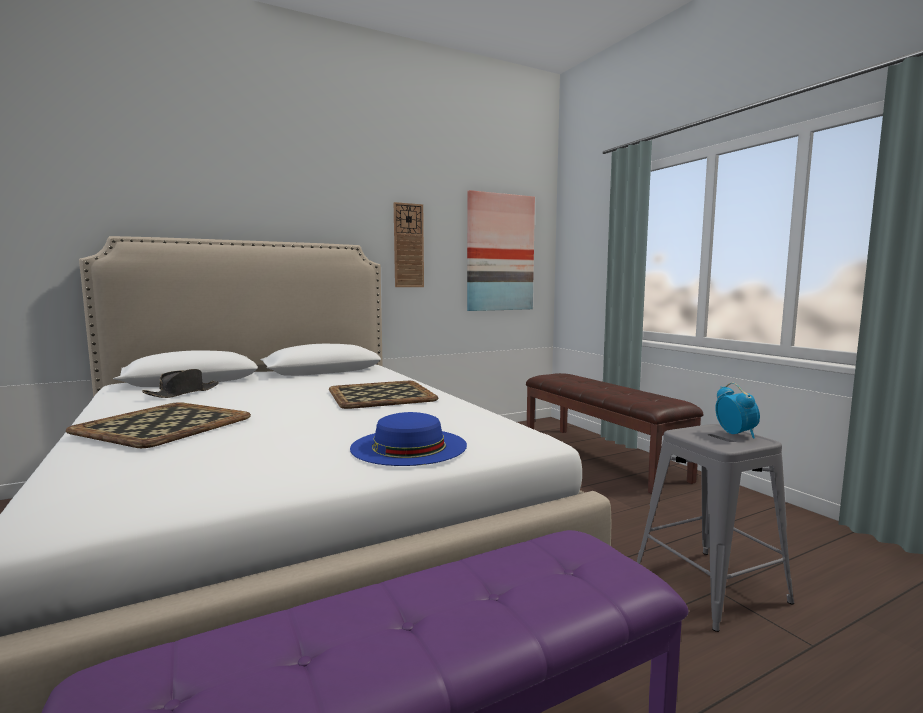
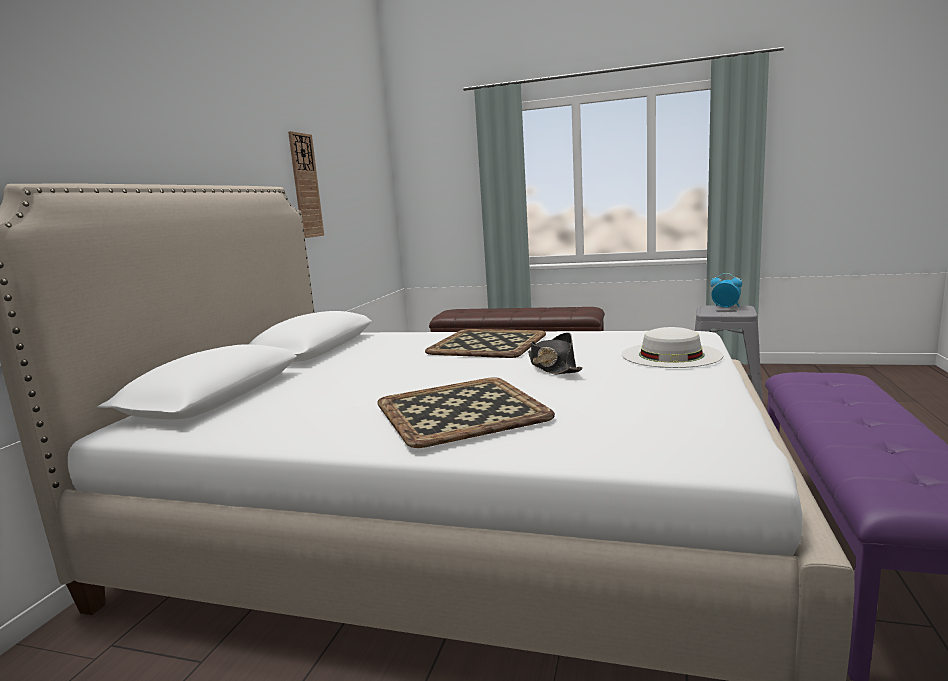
camera: 45 degrees left, 5 degrees up
(183, 393) = (289, 401): black hat -> black hat (552, 367)
(408, 446) = (671, 355): blue hat -> white hat
(500, 253) = (365, 191): picture -> none

